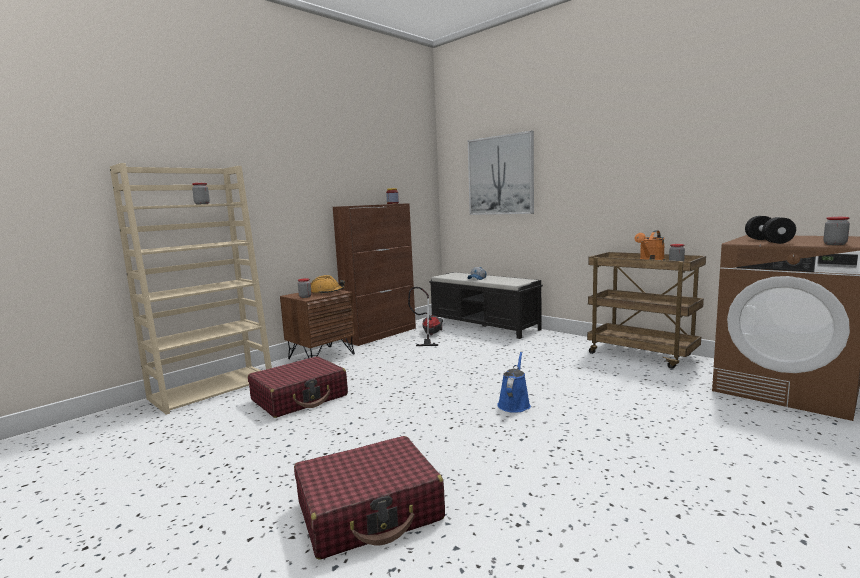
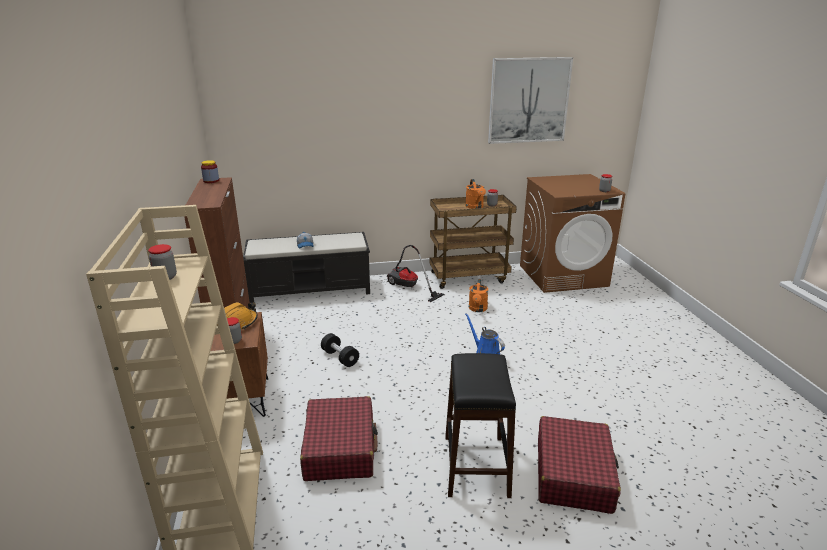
camera: 55 degrees left, 15 degrees up
(329, 453) = (475, 465): none -> black stool
(428, 335) = (286, 322): vacuum cleaner -> vacuum cleaner (408, 288)
(500, 175) = (305, 127): picture -> picture (529, 100)
(591, 375) = (477, 309): none -> orange watering can
(768, 241) = (567, 189): black dumbbell -> black dumbbell (340, 357)

